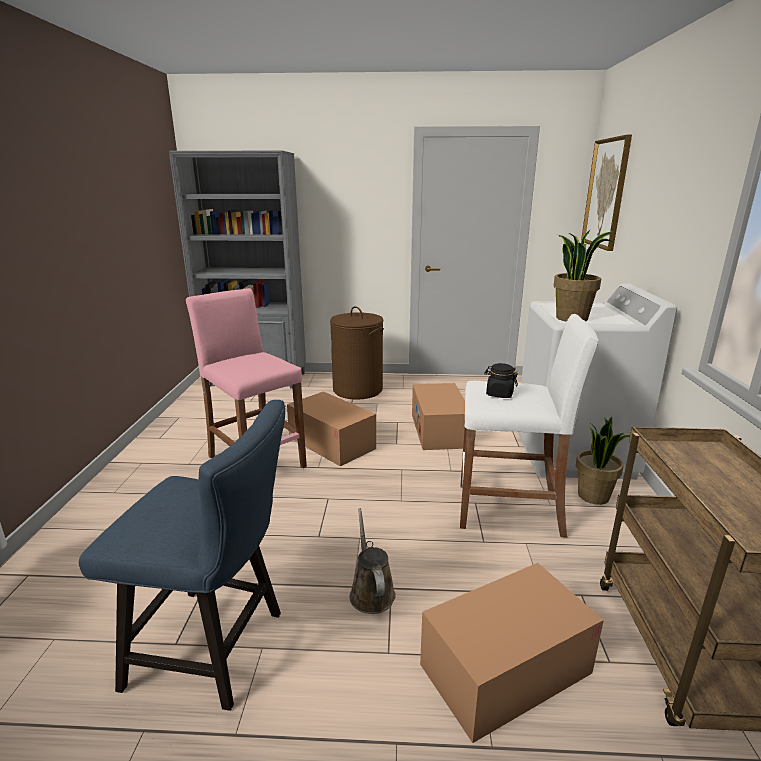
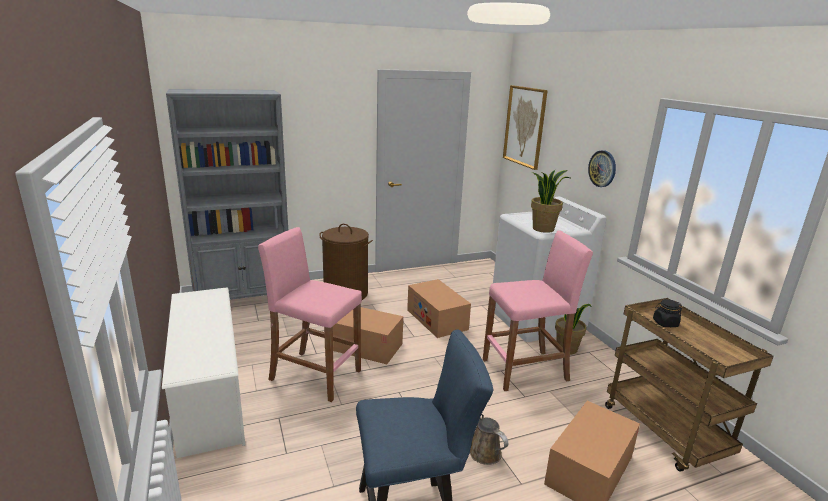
camera: 25 degrees left, 0 degrees up
(145, 459) = (209, 395): none -> white shoe rack
(499, 394) = (524, 292): black jar -> black jar (665, 323)
(510, 510) = (525, 370): white stool -> pink stool
(681, 233) = (602, 168): none -> wall clock

